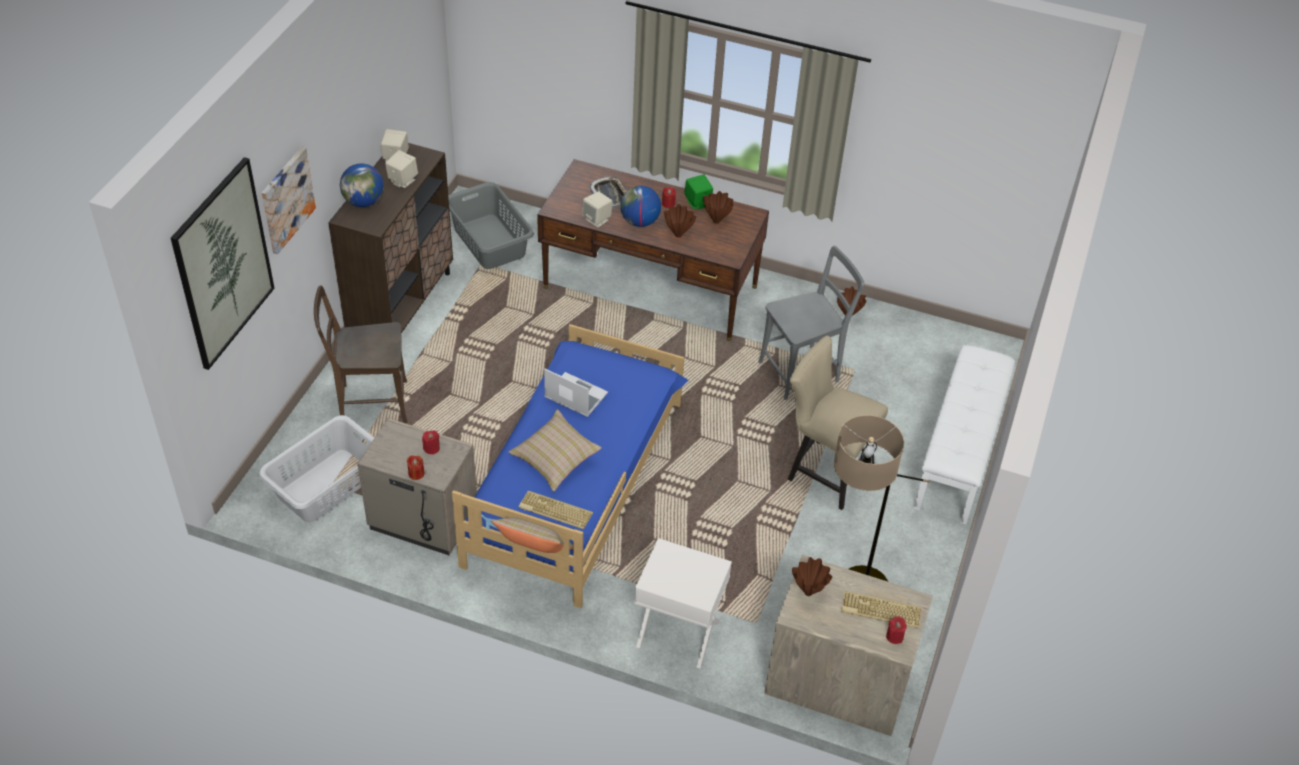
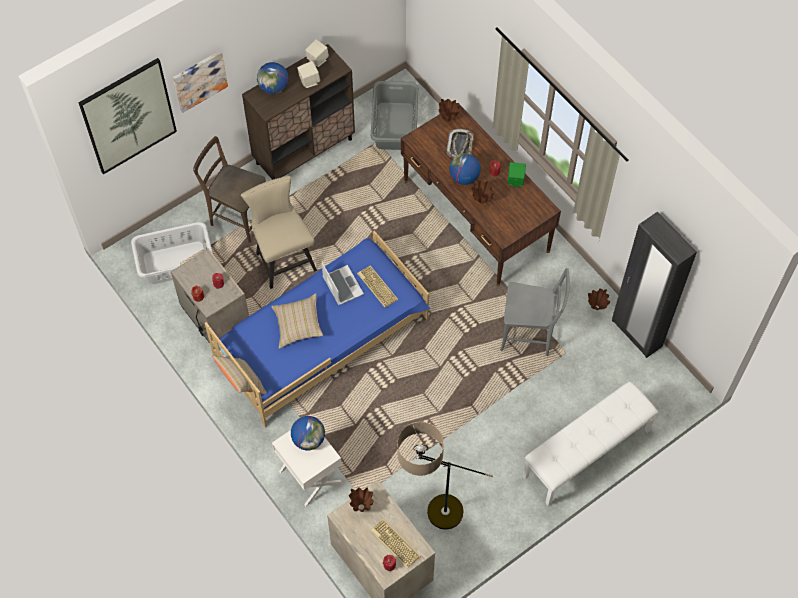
camera: 35 degrees right, 15 degrees up
(554, 511) = (272, 361): keyboard -> keyboard (376, 287)
(597, 219) = (436, 162): beige speaker -> none
(677, 561) = (309, 439): none -> globe
(717, 221) = (516, 203): brown vase -> brown vase (448, 119)
(824, 470) = (485, 416): beige chair -> beige chair (283, 258)
(908, 321) = (636, 334): none -> black wardrobe

